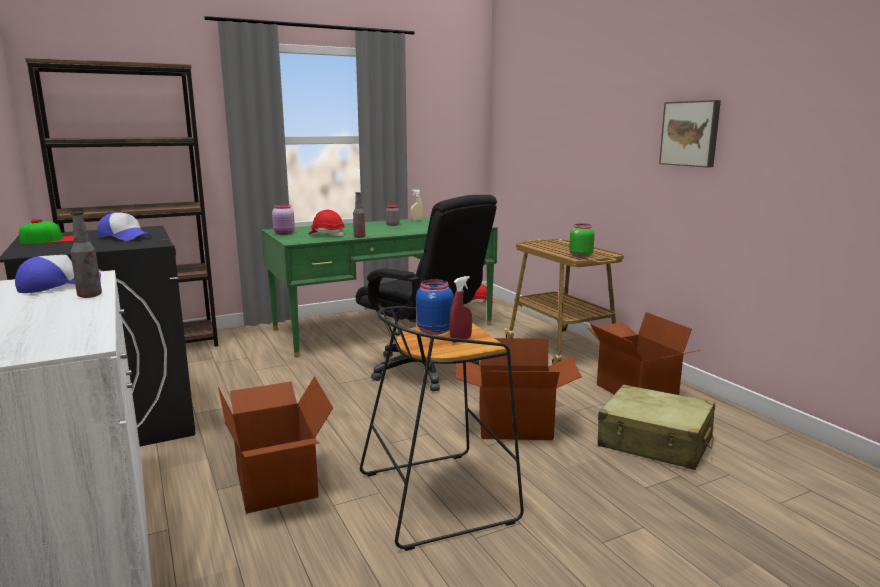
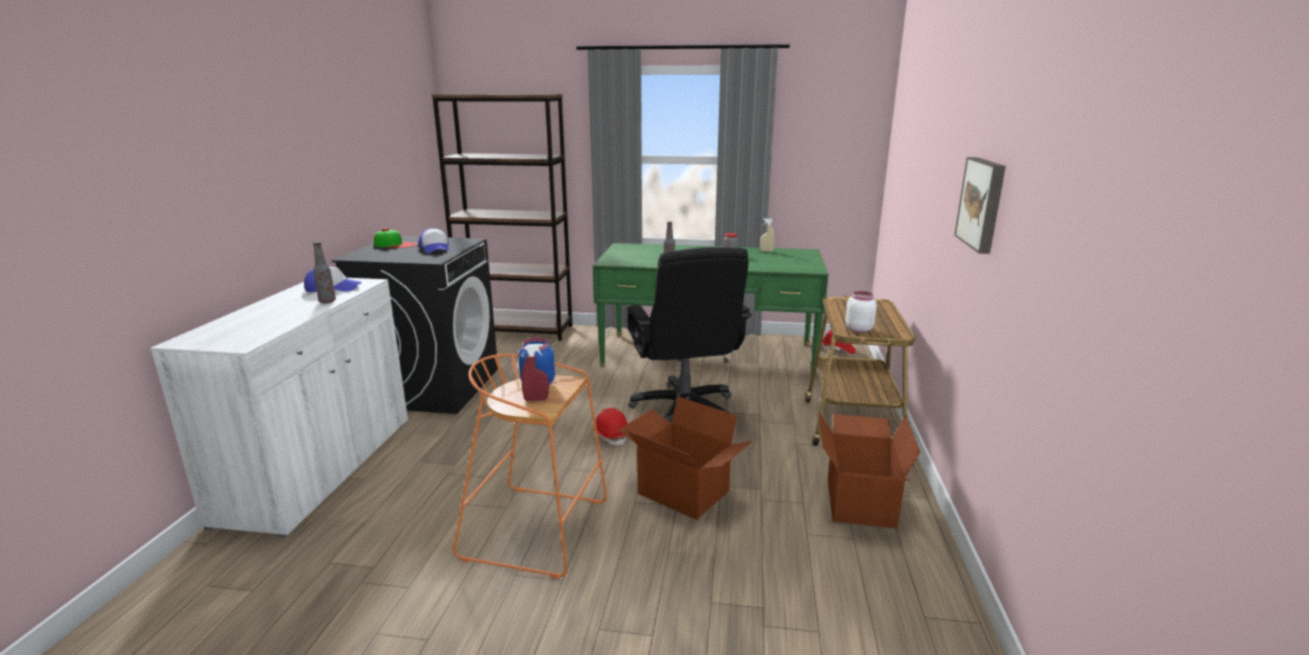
camera: 35 degrees right, 5 degrees up
(278, 483) = (457, 471): cardboard box -> none
(284, 233) = (619, 251): pink jar -> none
(326, 235) = (648, 258): red hard hat -> red hard hat (610, 435)
(439, 496) = (539, 529): black stool -> orange stool
(580, 256) = (858, 329): green jar -> white jar
(655, 442) = (792, 564): beige suitcase -> none

